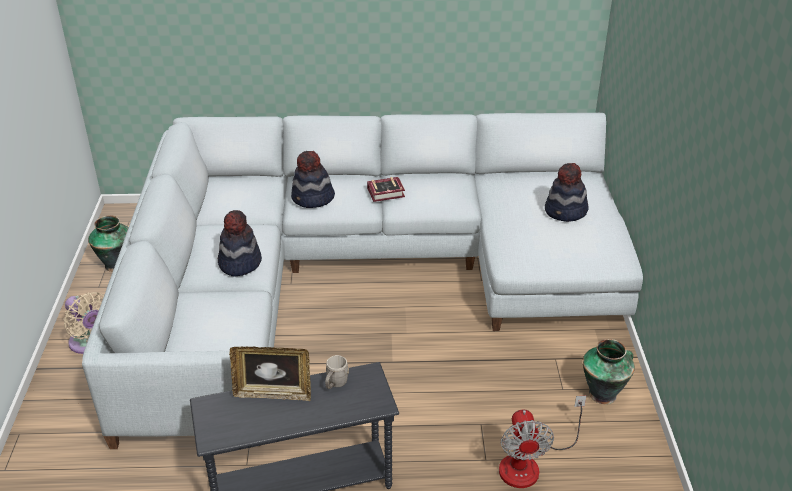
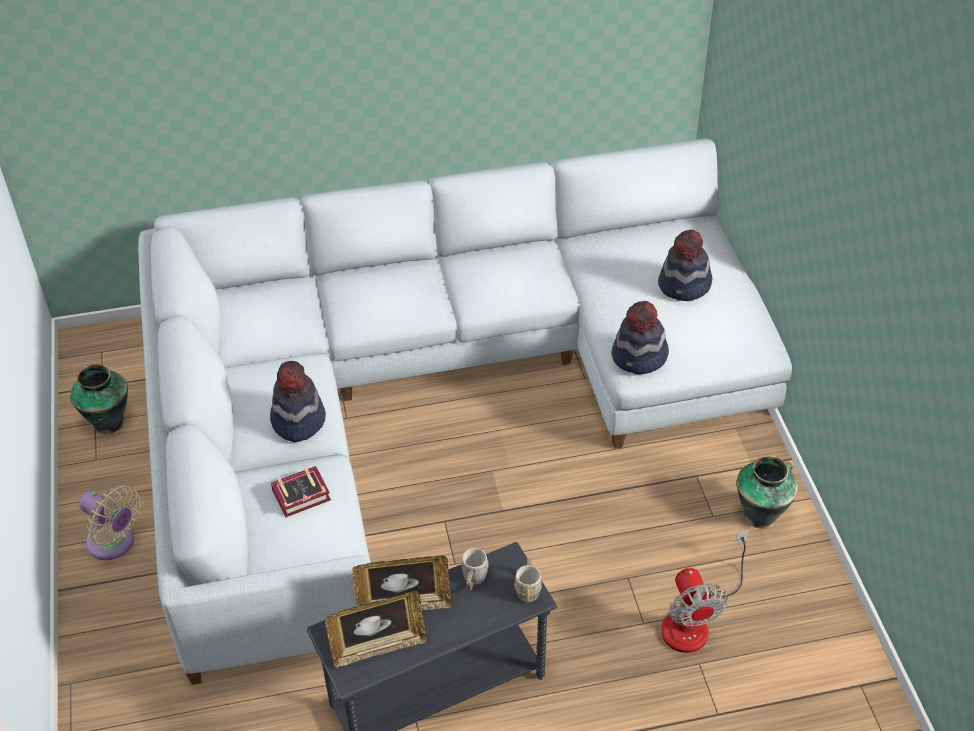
camera: 10 degrees left, 10 degrees up
(242, 420) = (378, 647): none -> picture frame
(312, 199) = (362, 308): hat -> hat (639, 357)
(378, 396) = (528, 588): none -> grey mug
(387, 193) = (455, 286): book -> book (304, 495)

